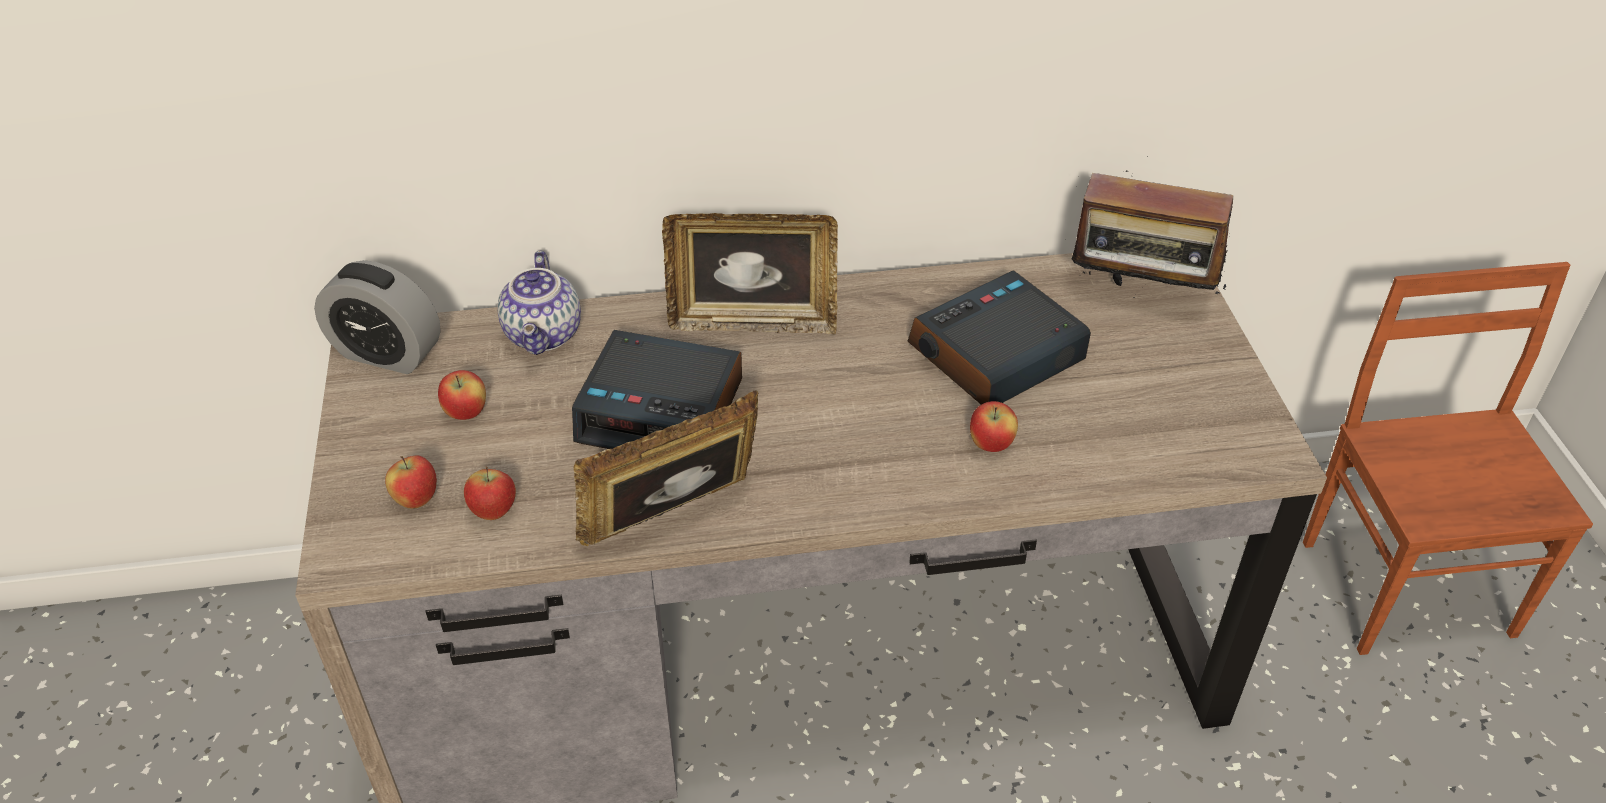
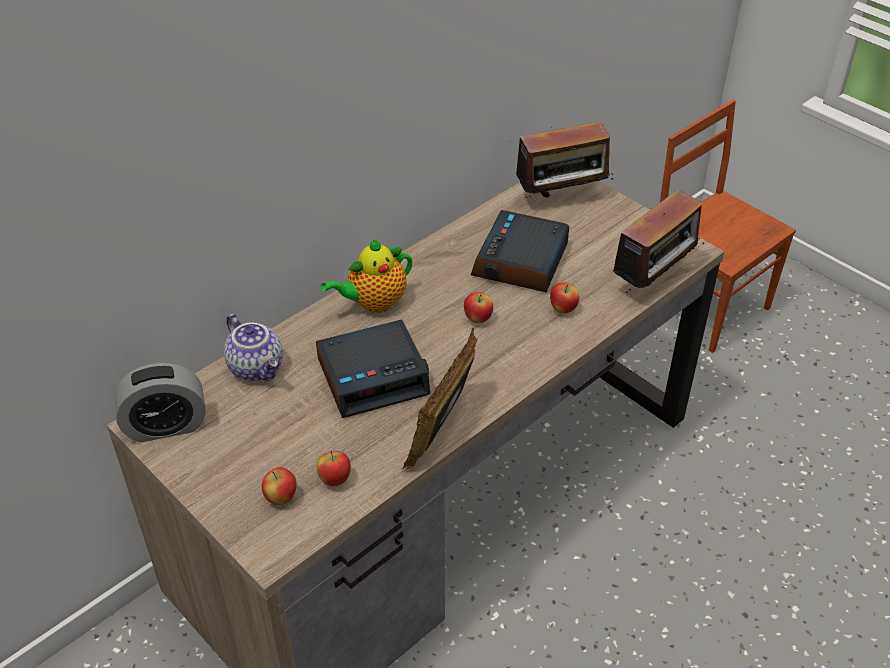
camera: 35 degrees left, 0 degrees up
(466, 413) = (257, 435): apple -> apple (478, 319)
(753, 321) = (374, 303): picture frame -> teapot
(1168, 467) = (653, 280): none -> radio

